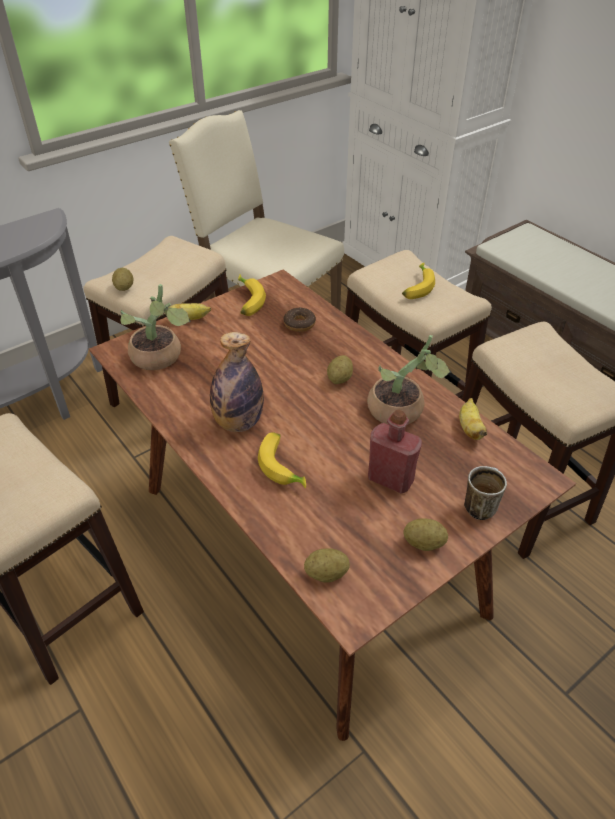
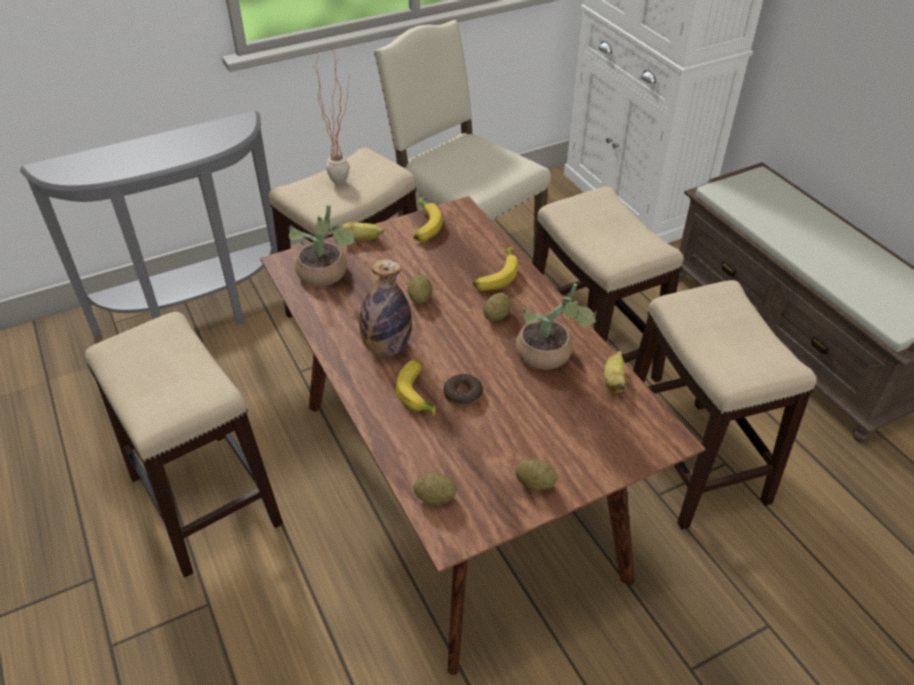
camera: 10 degrees right, 0 degrees up
(124, 288) = (307, 198): potato -> potato (420, 298)
(157, 266) = (345, 179): none -> potted plant
(299, 324) = (470, 255): donut -> donut (463, 394)
(390, 479) = (520, 420): red bottle -> none
(416, 287) = (607, 228): banana -> banana (496, 275)
(480, 505) = (601, 456): mug -> none

